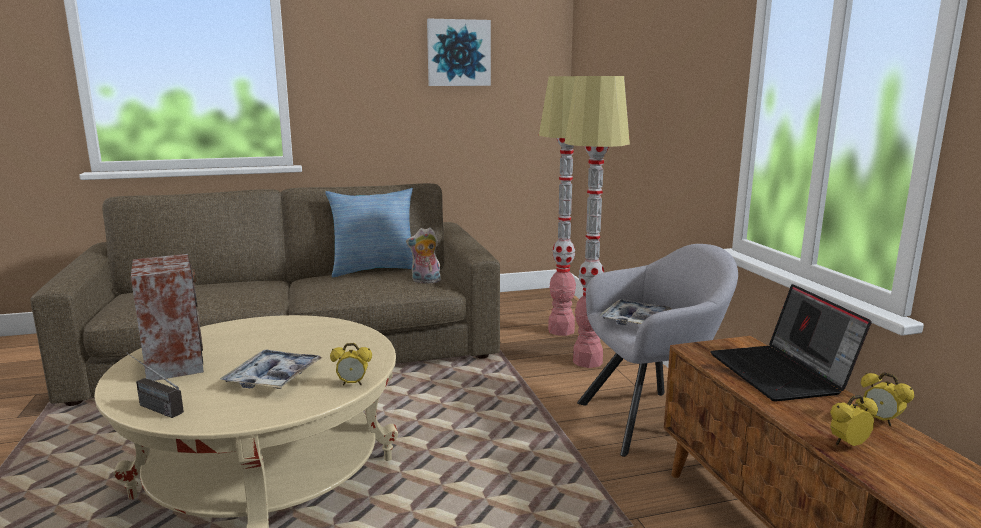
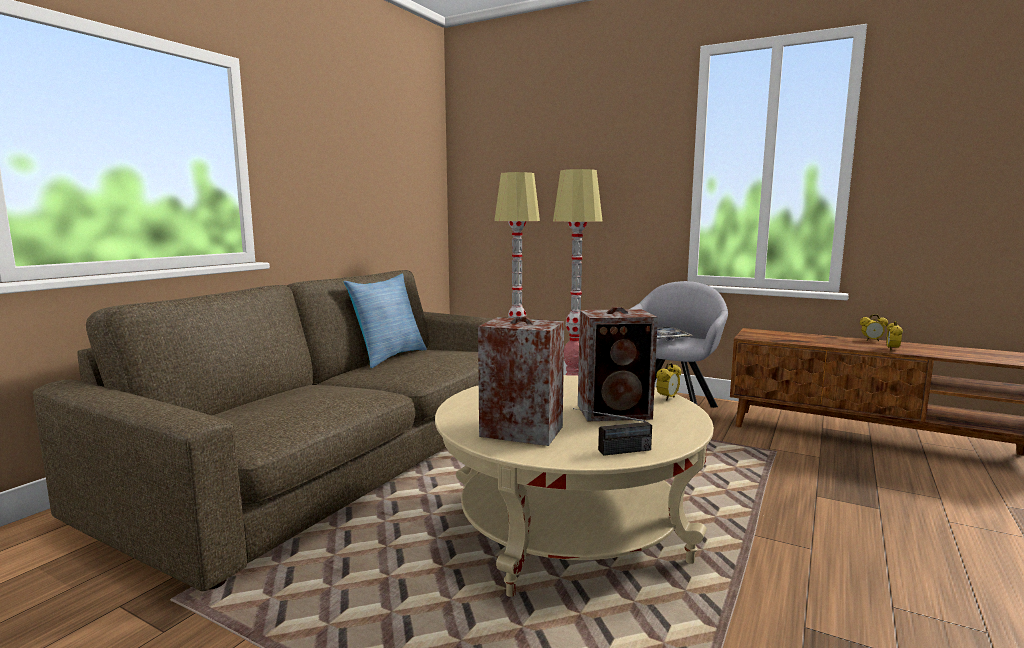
camera: 45 degrees left, 5 degrees down
(273, 377) = (616, 412): tray -> speaker
(425, 282) = (467, 352): plush toy -> none
(458, 53) = (381, 152): picture -> none
(782, 374) = (801, 336): laptop -> none

